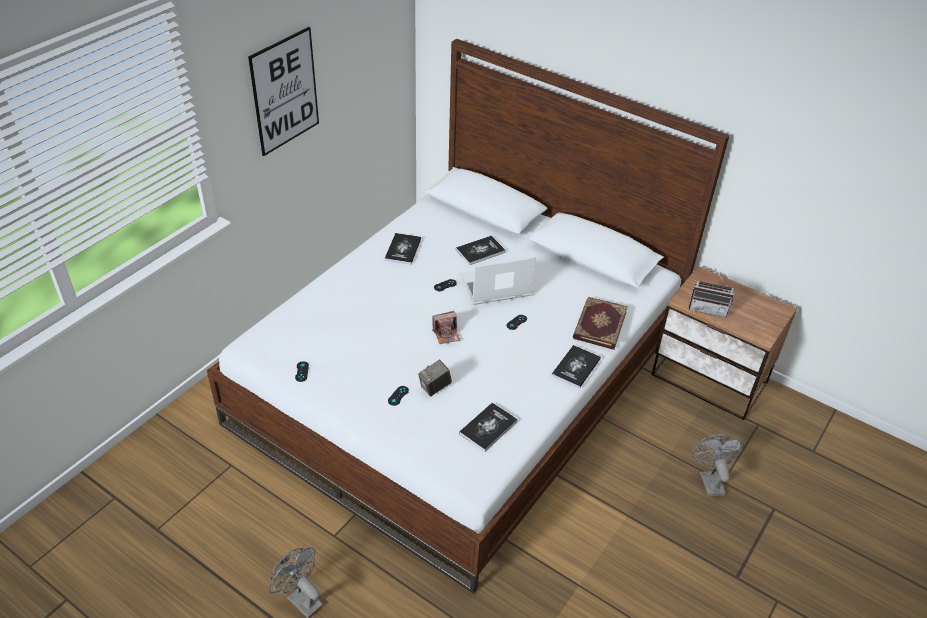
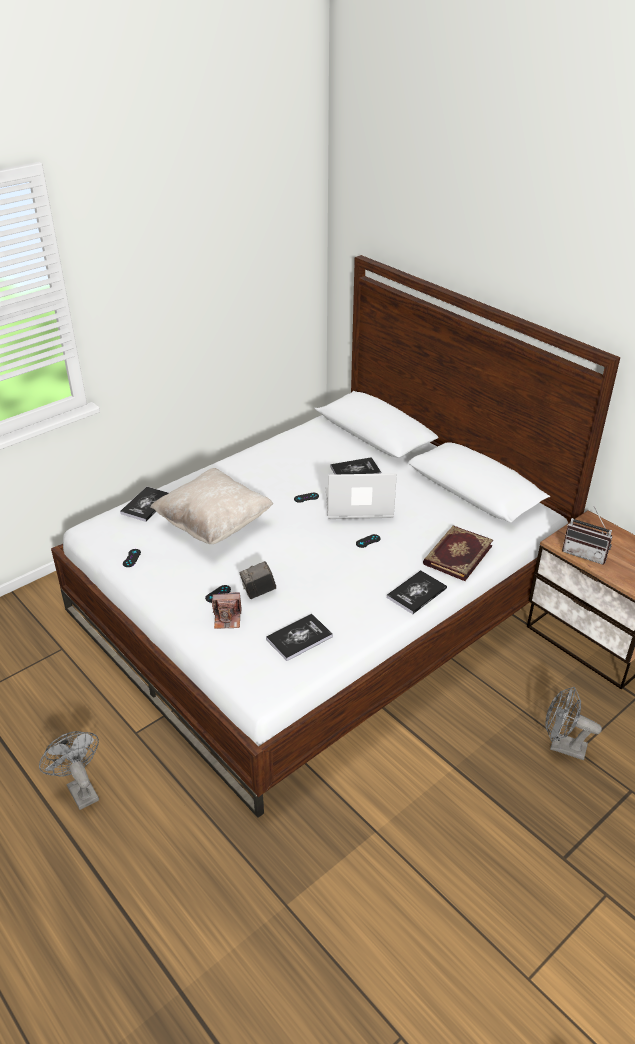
camera: 15 degrees right, 5 degrees down
(285, 91) = (169, 285): picture -> none
(368, 325) = (214, 525): none -> beige pillow
(403, 249) = (277, 461): book -> book (146, 505)
(446, 334) = (290, 543): camera -> camera (227, 618)
(709, 480) = (562, 746): grey fan -> grey fan turned 75 degrees counterclockwise

